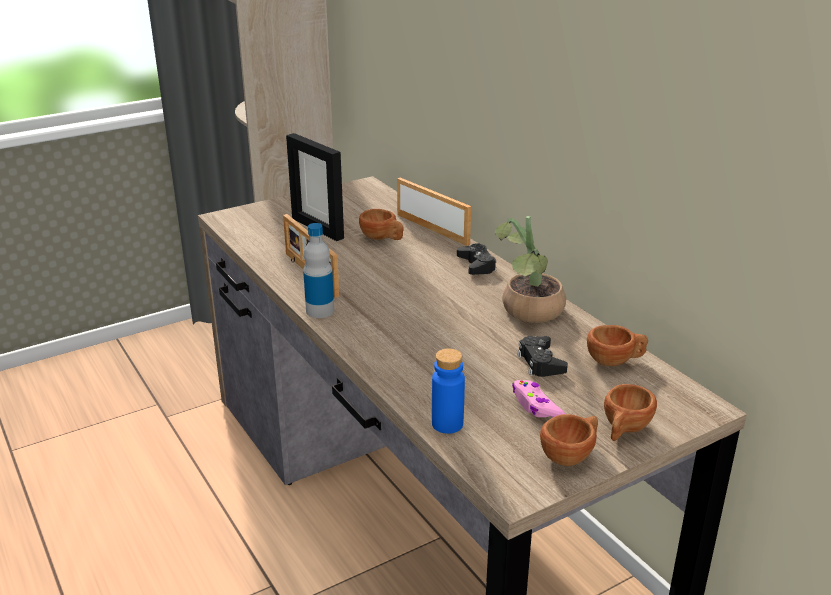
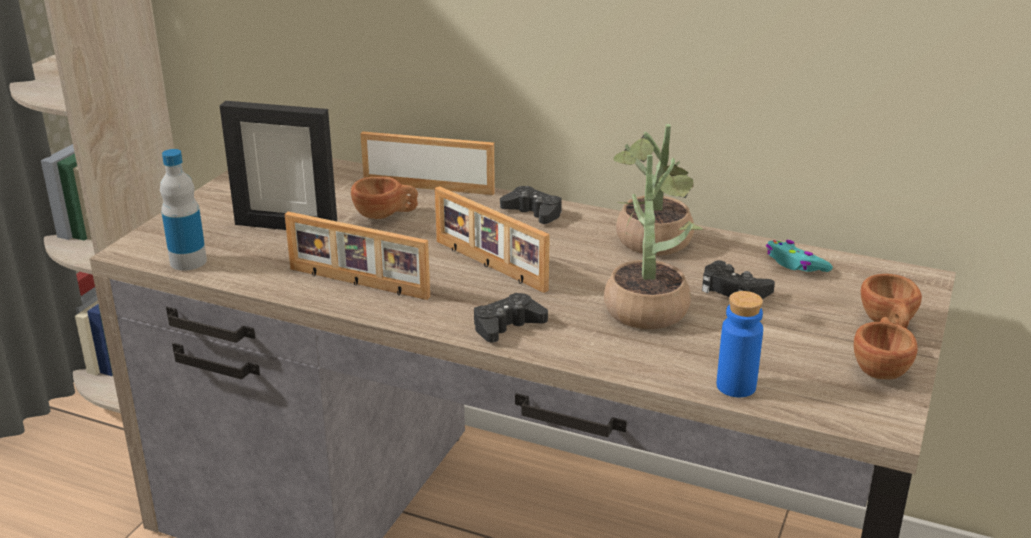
camera: 35 degrees left, 0 degrees up
(320, 311) = (431, 320): bottle -> bottle (188, 261)
(358, 330) = (507, 326): none -> black game controller
(400, 289) = (488, 266): none -> picture frame
(465, 349) = (646, 305): none -> potted plant
(536, 406) = (789, 335): pink game controller -> none
(615, 361) = (795, 264): brown cup -> turquoise game controller

